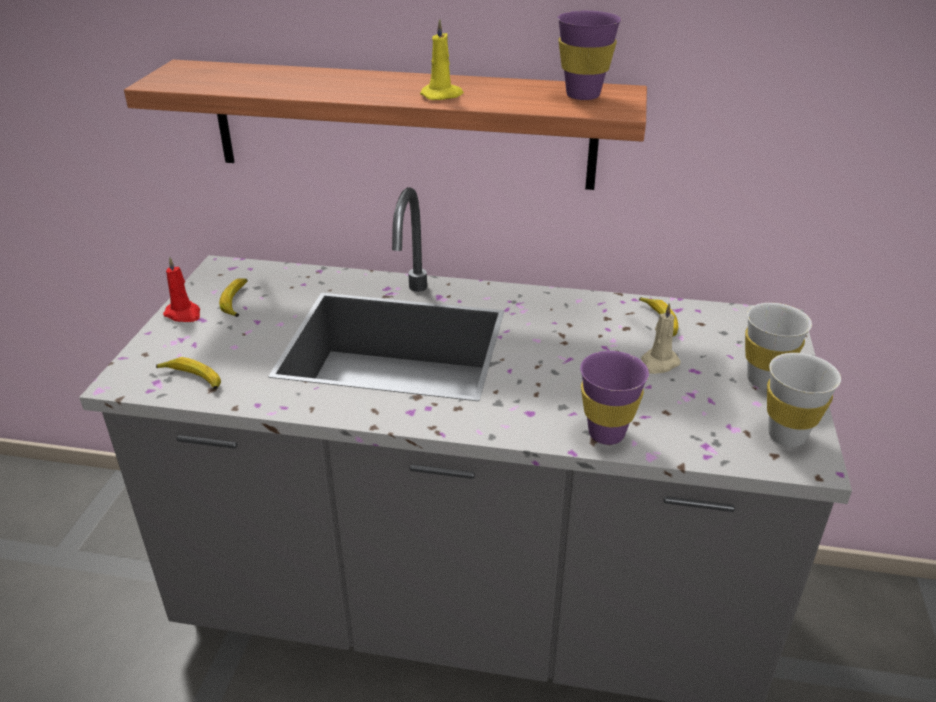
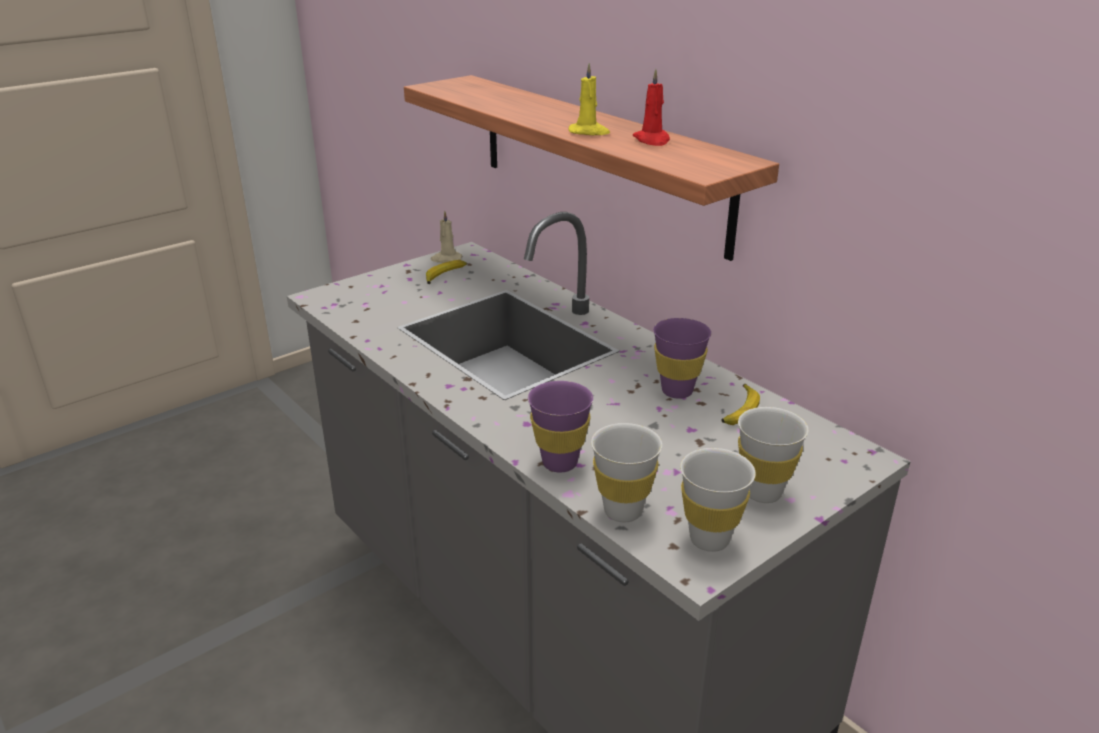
camera: 40 degrees right, 5 degrees down
(184, 314) = (404, 272): red candle -> red candle (652, 140)
(192, 379) = (354, 310): banana -> none
(583, 95) = (699, 156): purple cup -> purple cup (677, 391)
(658, 363) = (685, 438): beige candle -> beige candle (446, 259)
(706, 448) = (623, 511): none -> white cup

